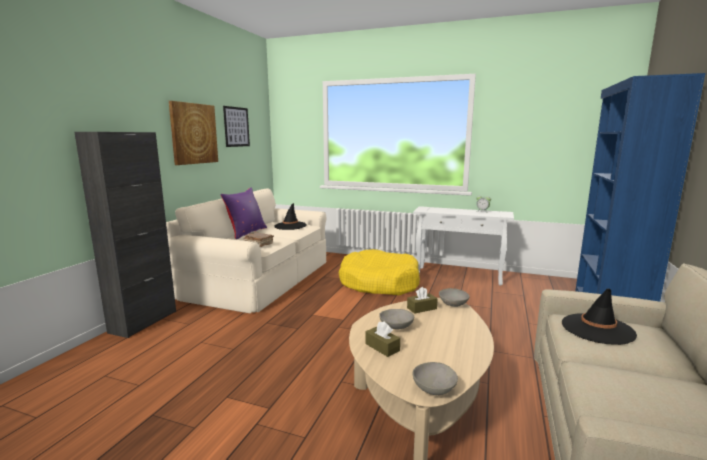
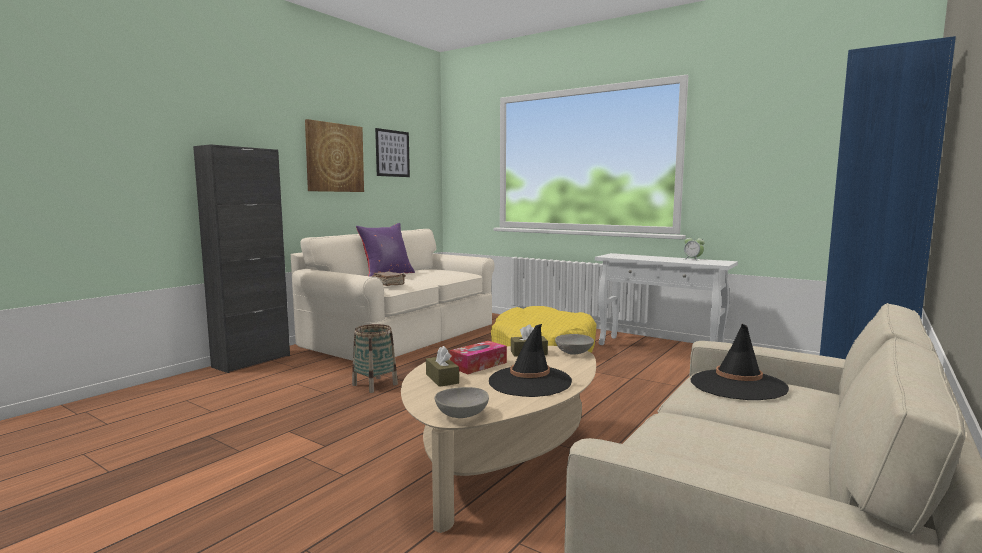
camera: 15 degrees right, 5 degrees down
(271, 335) = (375, 385): none -> basket
(290, 226) = (443, 272): black hat -> black hat (529, 382)
(396, 327) = (478, 365): grey bowl -> tissue box

